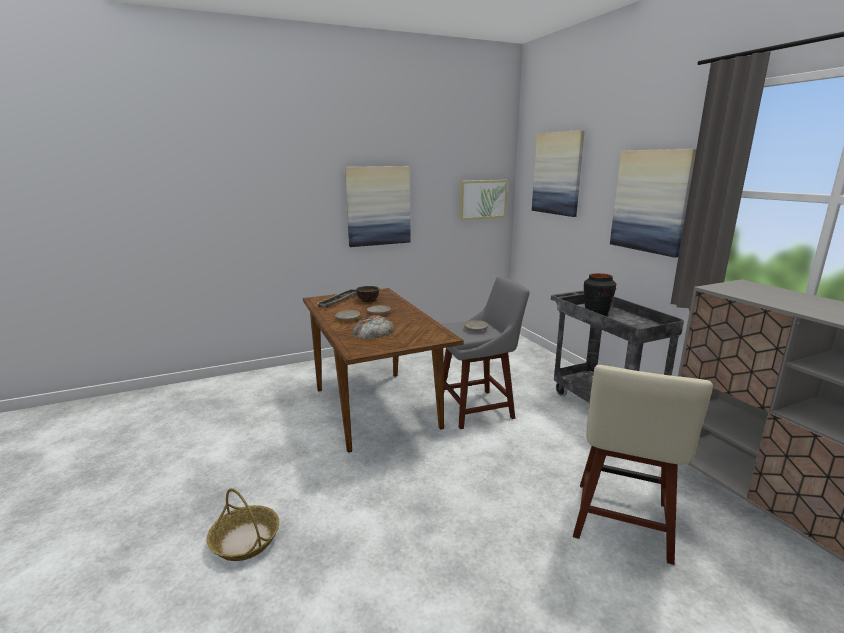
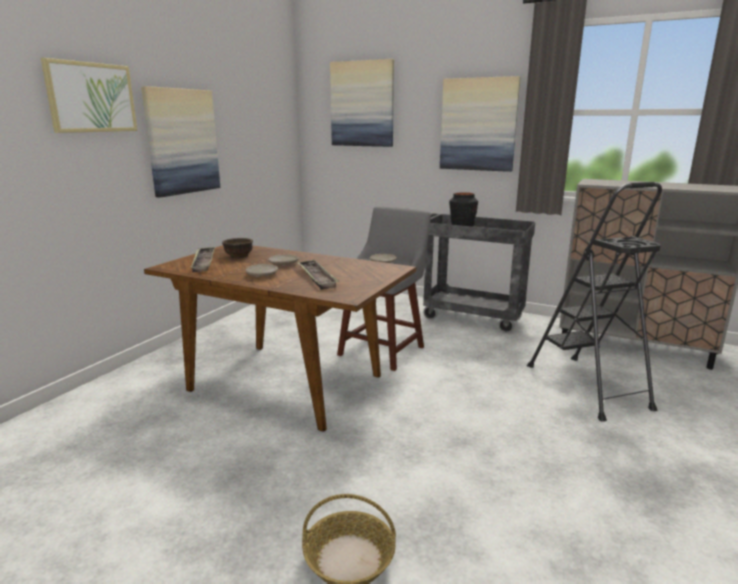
camera: 40 degrees left, 0 degrees up
(373, 330) = (317, 278): bread -> tray
(482, 199) = (276, 135): picture -> picture (91, 97)
(621, 524) = (587, 386): beige stool -> step ladder

